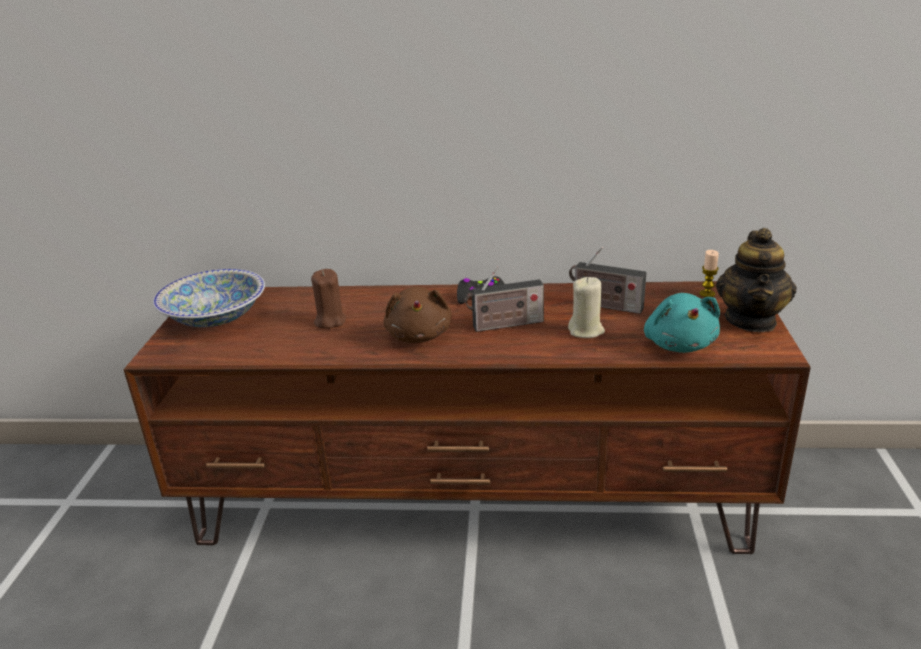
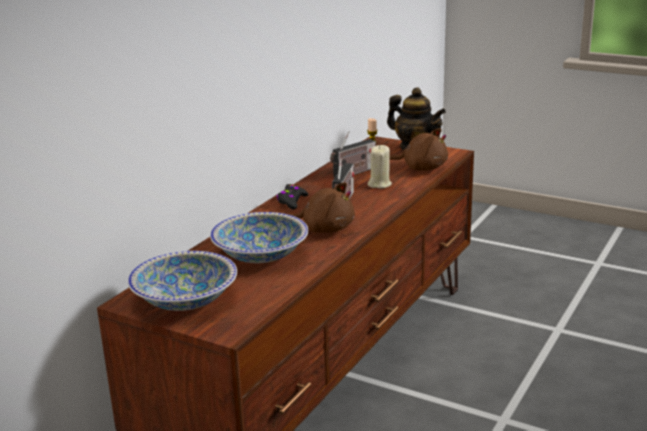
camera: 65 degrees left, 5 degrees down
(330, 321) = (261, 255): brown candle -> bowl
(679, 344) = (422, 168): turquoise plush toy -> brown plush toy

